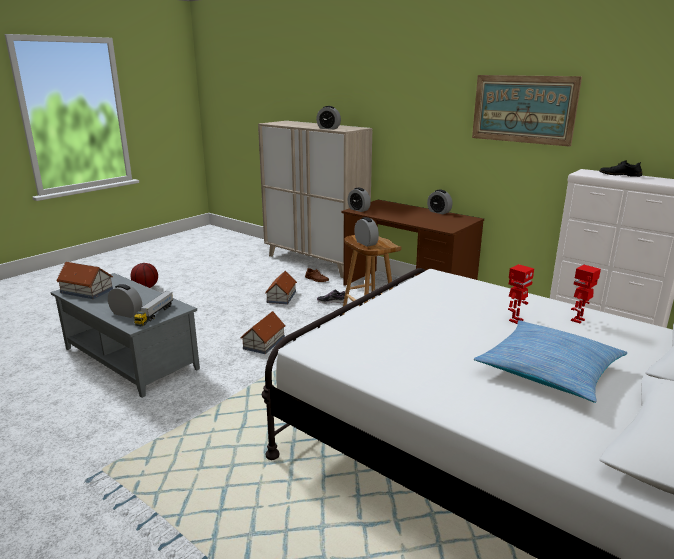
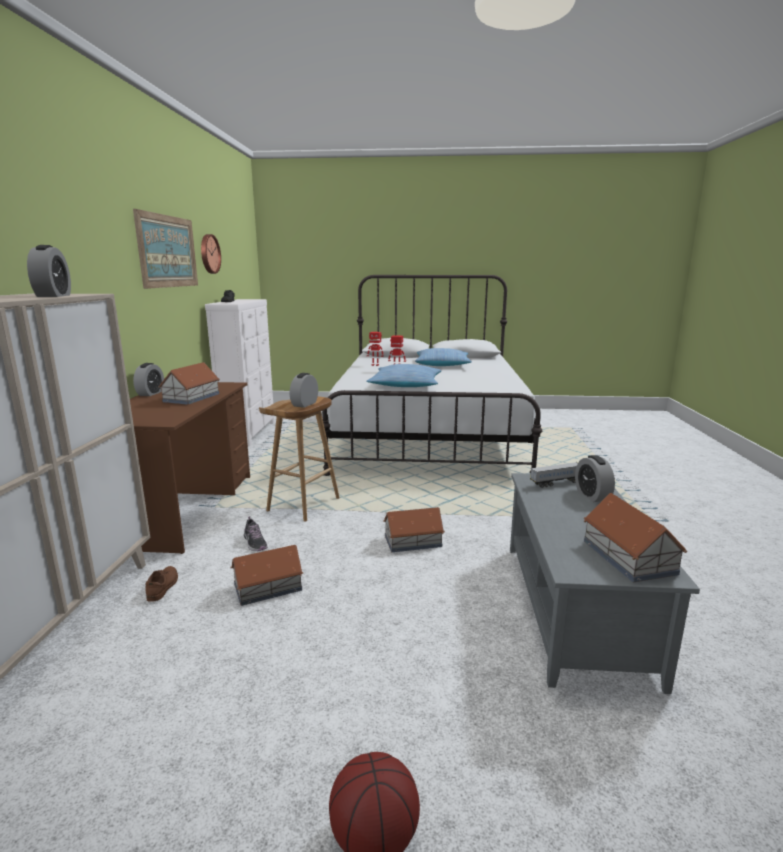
camera: 125 degrees left, 5 degrees down
(358, 210) = (162, 420): alarm clock -> none
(411, 218) = (192, 397): none -> toy house
(411, 298) = (405, 385): none -> pillow
(625, 114) = (209, 254): none -> wall clock

